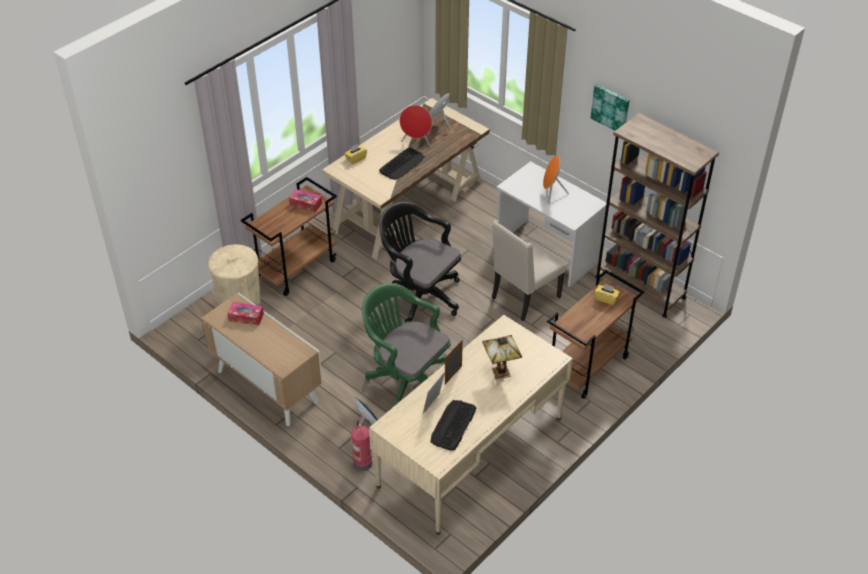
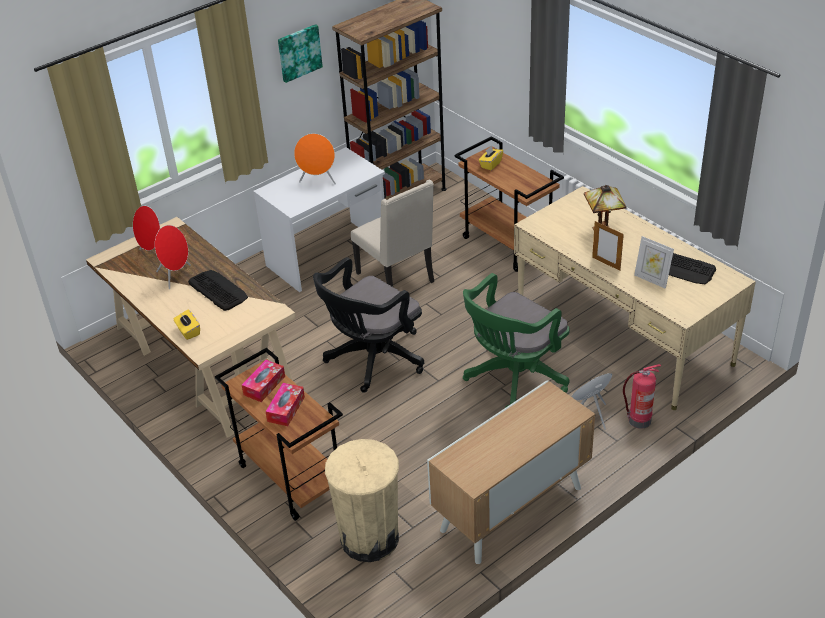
camera: 80 degrees left, 5 degrees down
(246, 317) = (479, 449): tissue box -> tissue box (286, 409)

